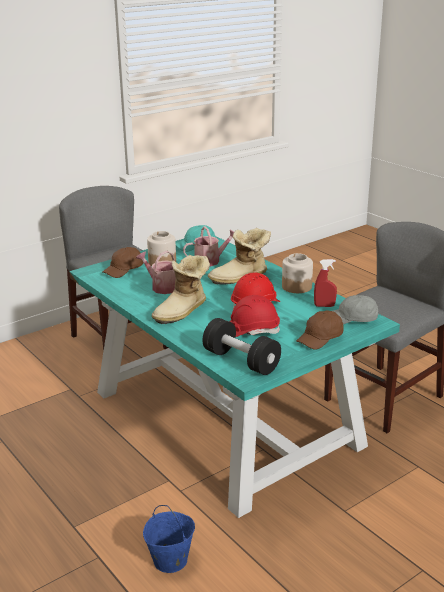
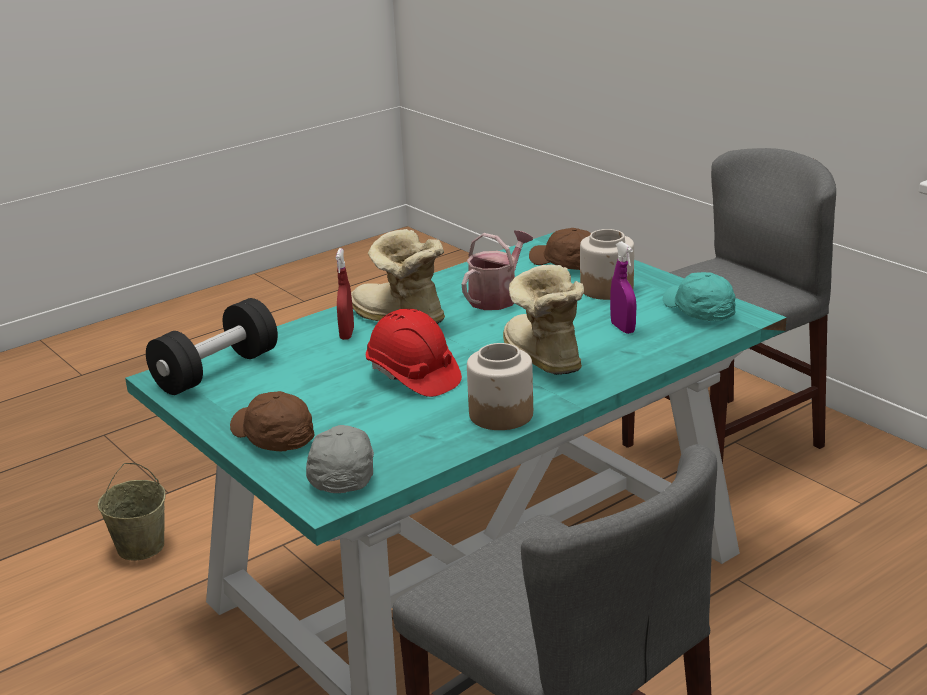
camera: 90 degrees right, 0 degrees up
(169, 560) = (140, 546): blue bucket -> beige bucket
(210, 261) = (622, 328): watering can -> purple spray bottle
(251, 331) = (315, 376): red hard hat -> none
(324, 306) = (409, 443): red spray bottle -> red spray bottle (347, 334)

